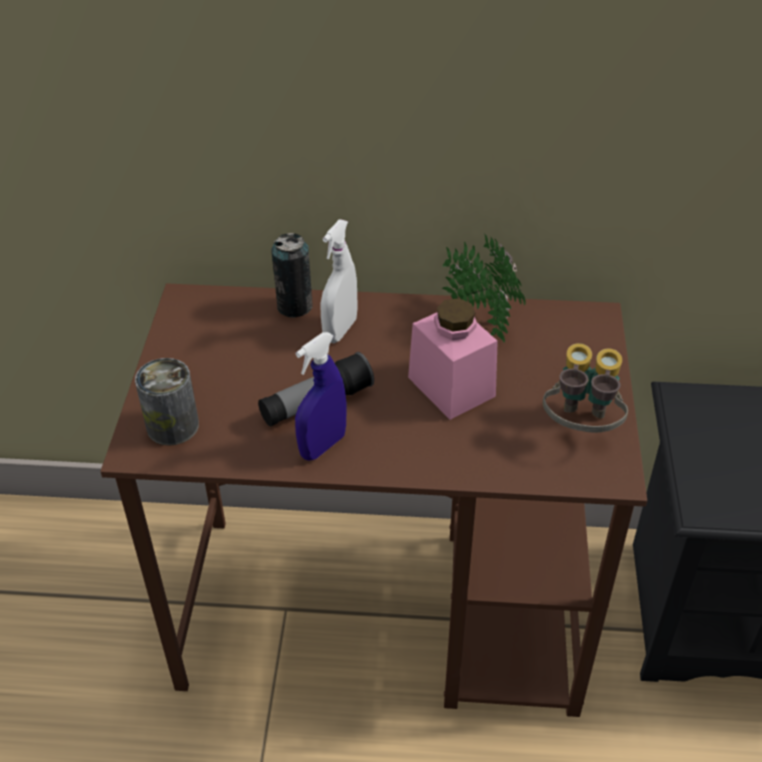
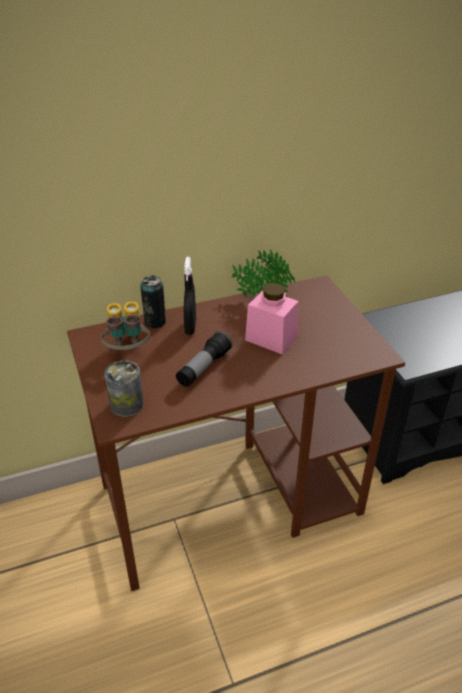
camera: 25 degrees left, 5 degrees down
(322, 446) = (223, 388): blue spray bottle -> none
(340, 330) = (190, 327): white spray bottle -> black spray bottle
(581, 427) = (350, 338): binoculars -> binoculars (127, 351)

